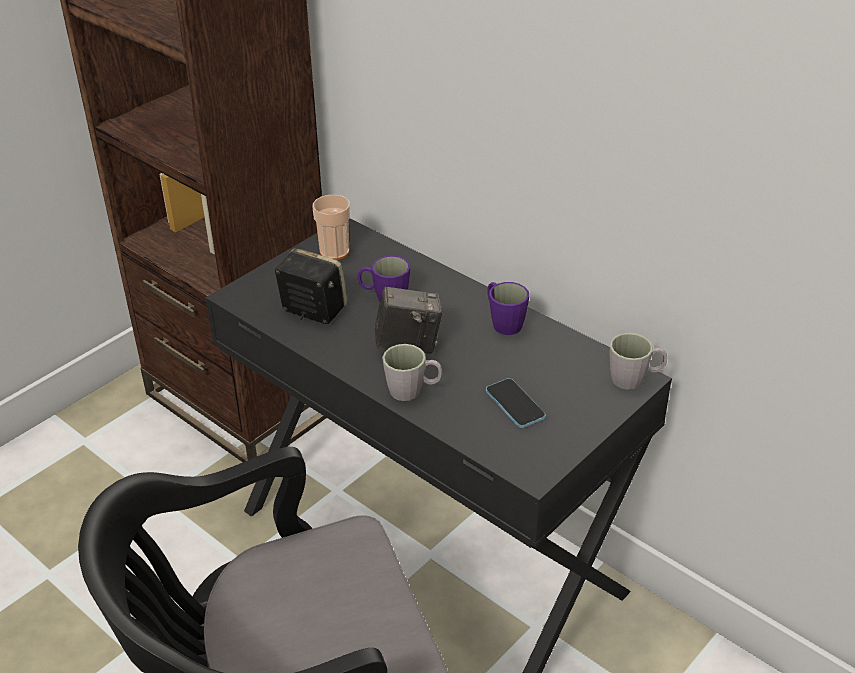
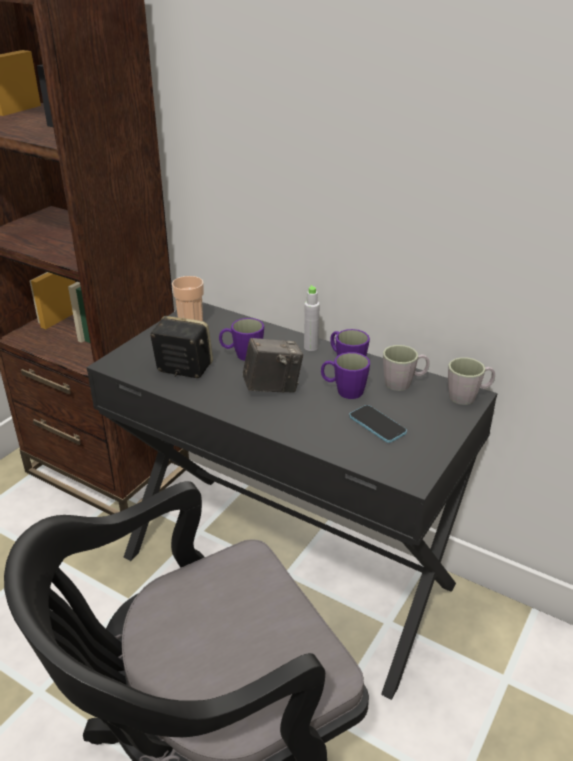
camera: 10 degrees left, 5 degrees down
(413, 391) = (287, 423): grey mug -> grey mug (404, 383)
(468, 295) = (311, 347): none -> grey bottle
(489, 357) = (344, 391): none -> purple mug

